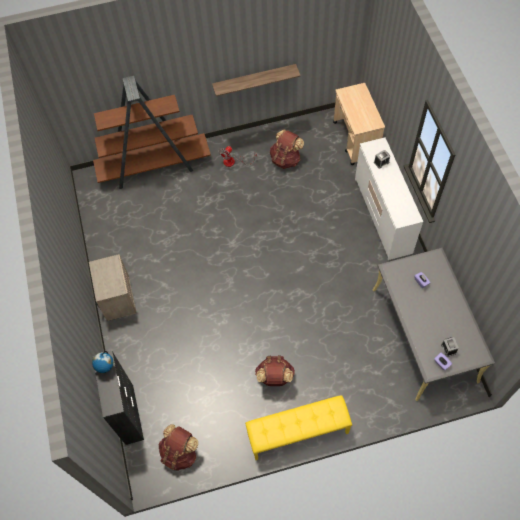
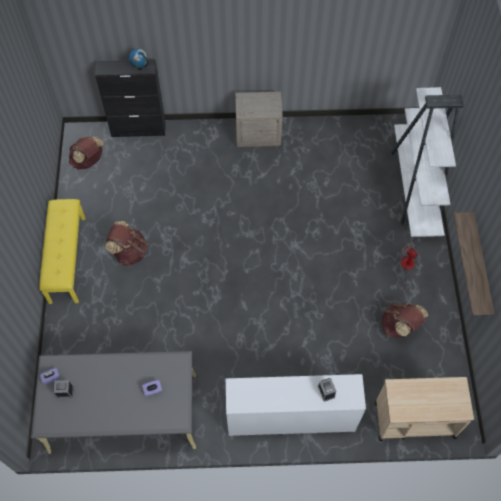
camera: 100 degrees right, 0 degrees up
(154, 166) = (415, 188): brown bookcase -> white bookcase

